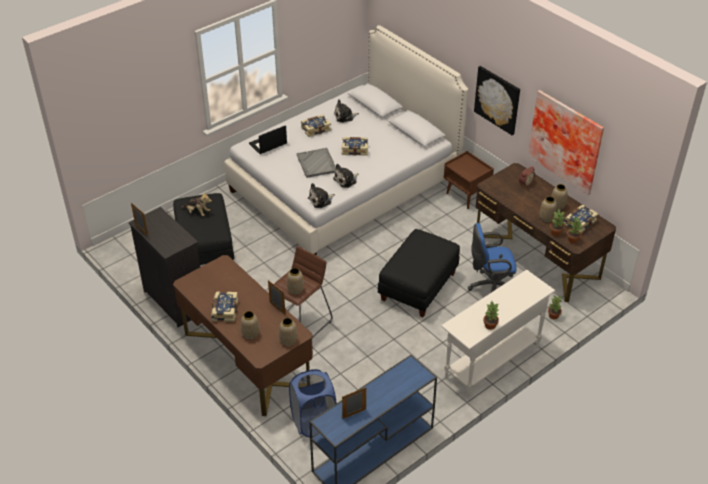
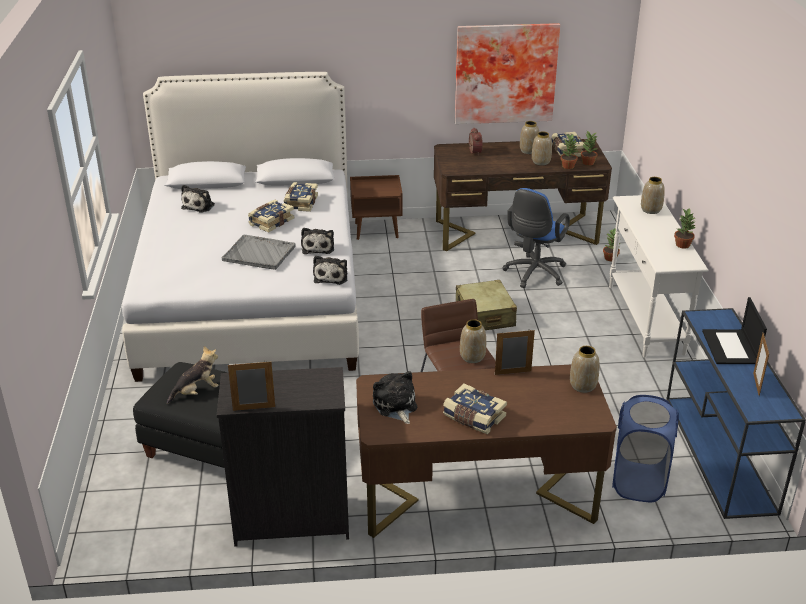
camera: 55 degrees left, 10 degrees down
(211, 279) = (395, 406): none -> plush toy
(250, 334) = (541, 412): vase -> vase (650, 210)
(268, 144) = (169, 271): laptop -> laptop (731, 347)
(315, 129) = (192, 231): book -> book (300, 203)
(418, 287) = (484, 316): black ottoman -> beige suitcase
(497, 100) = (389, 77): picture -> none

